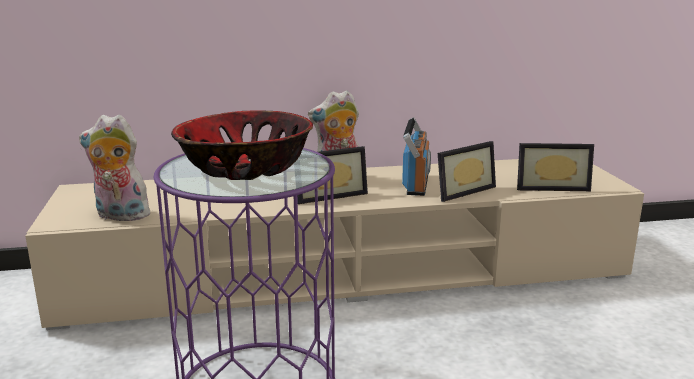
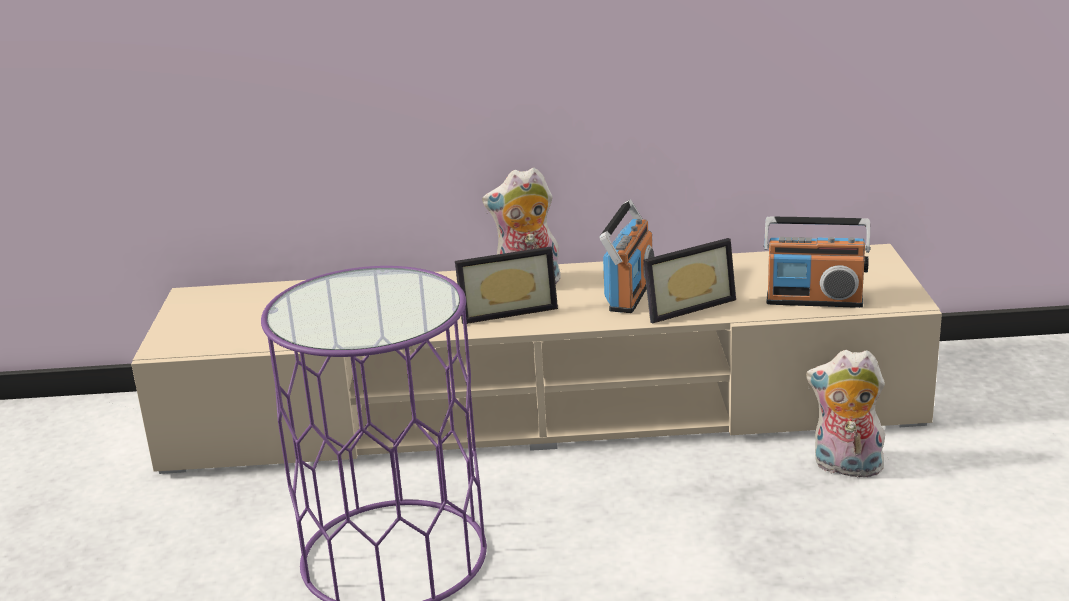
camera: 10 degrees right, 5 degrees up
(120, 216) = (241, 338): plush toy -> plush toy (845, 468)
(244, 168) = (361, 307): bowl -> none
(550, 187) = (814, 300): picture frame -> radio

